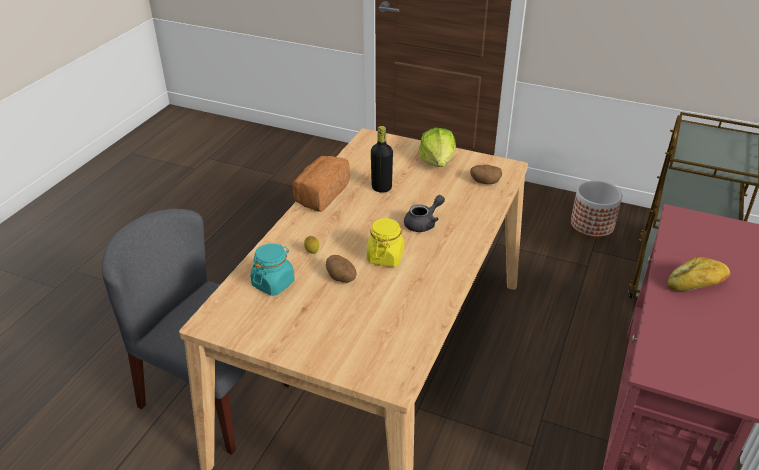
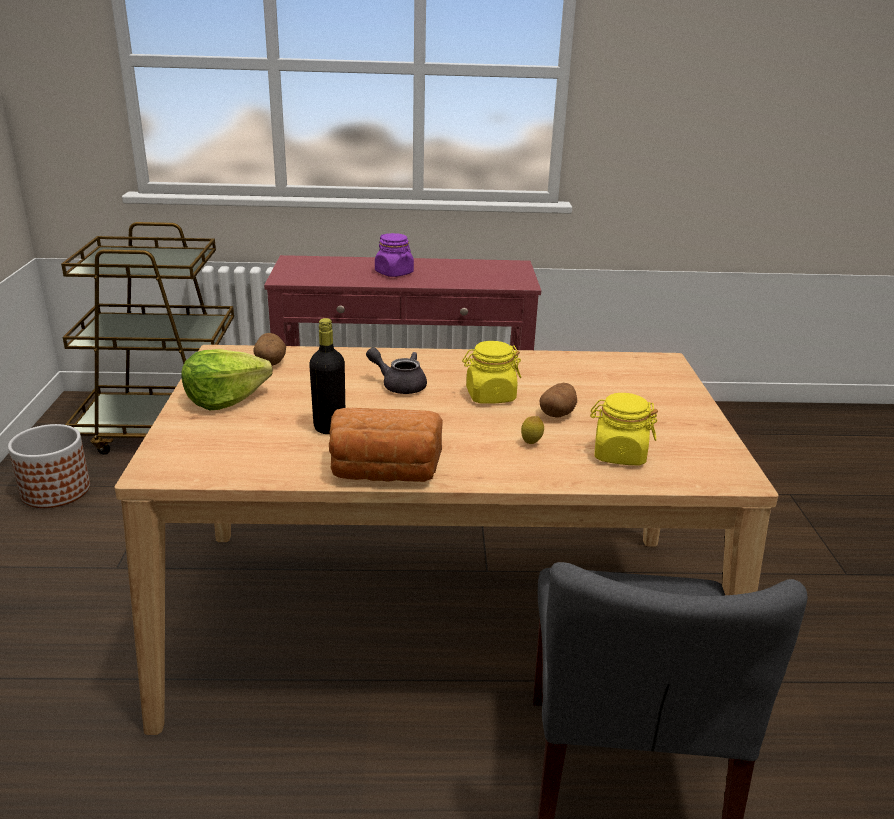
camera: 115 degrees left, 10 degrees down
(273, 283) = (619, 454): turquoise jar -> yellow jar
(697, 283) = (394, 273): bread -> purple jar

